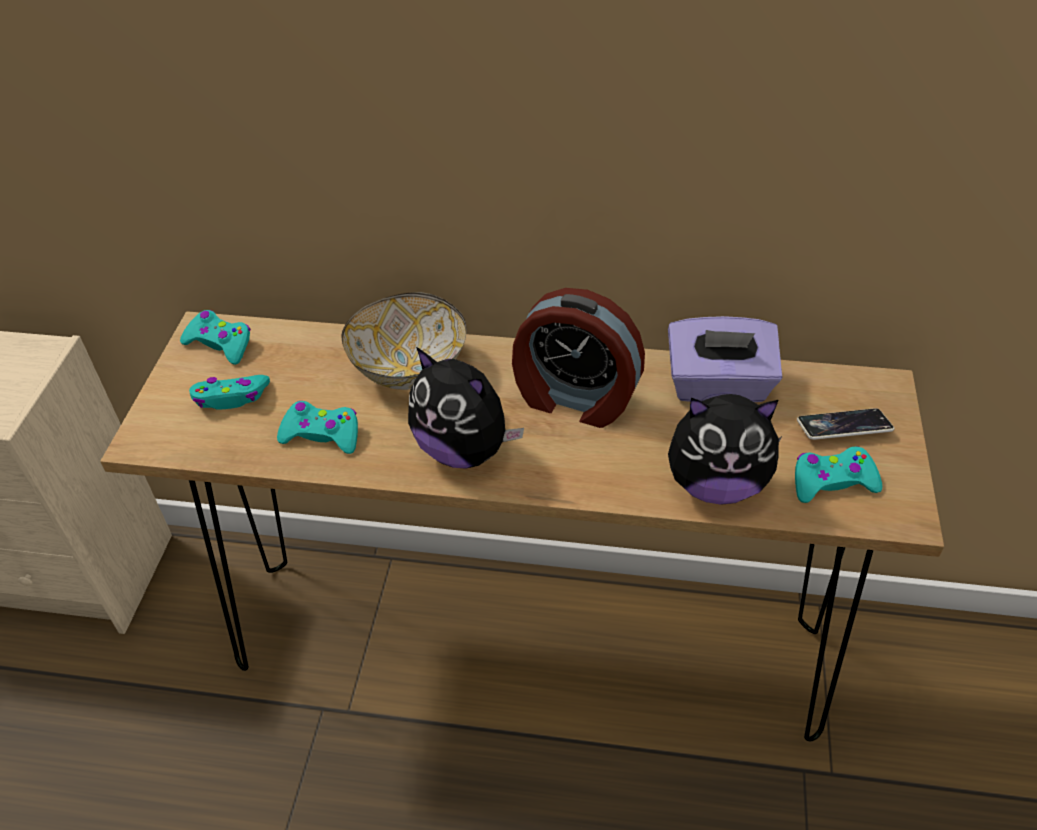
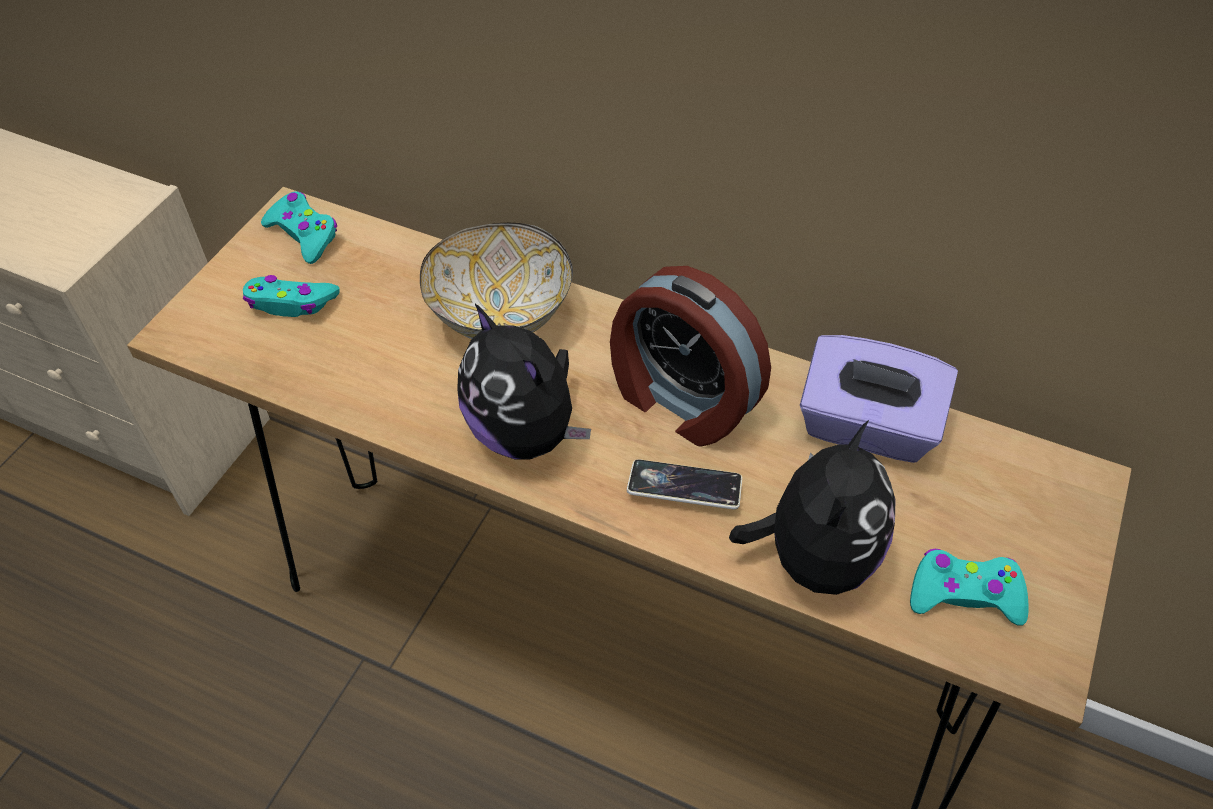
camera: 15 degrees right, 5 degrees up
(322, 434) = (372, 373): turquoise game controller -> none
(716, 484) = (813, 557): plush toy -> plush toy turned 90 degrees counterclockwise
(843, 428) = (1007, 525): phone -> phone (684, 488)

